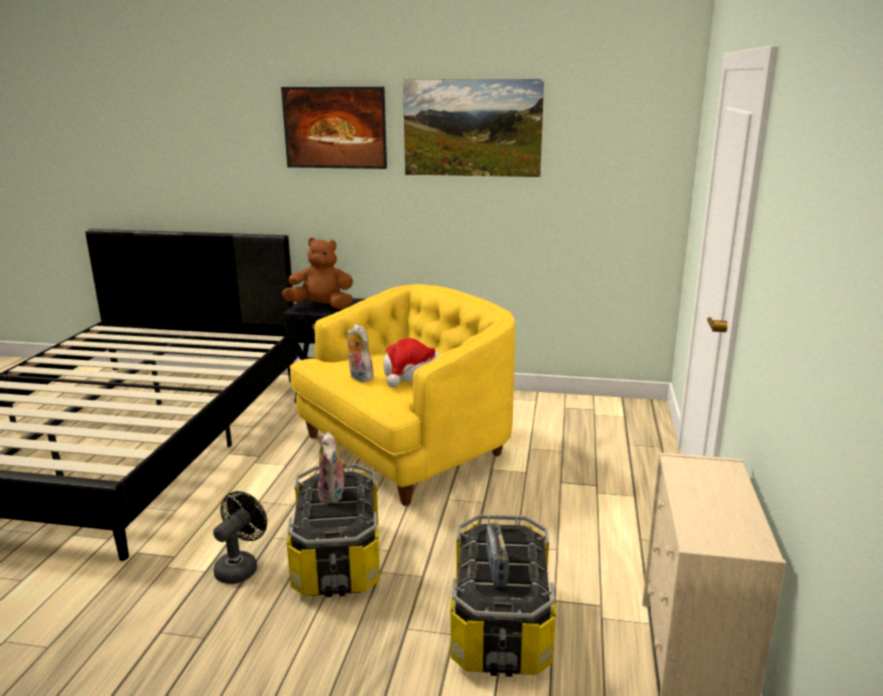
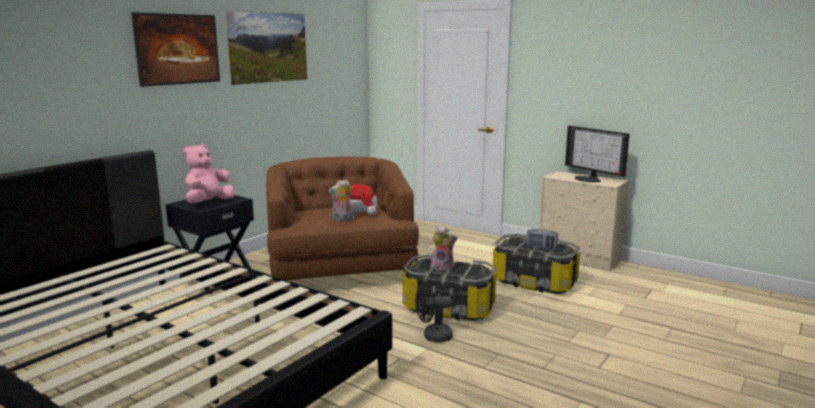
camera: 65 degrees left, 5 degrees down
(240, 567) = (433, 336): black fan -> black fan turned 60 degrees counterclockwise
(321, 307) = (208, 203): brown plush toy -> pink plush toy
(405, 448) = (340, 272): yellow armchair -> brown armchair
(715, 507) = (589, 179): none -> monitor

